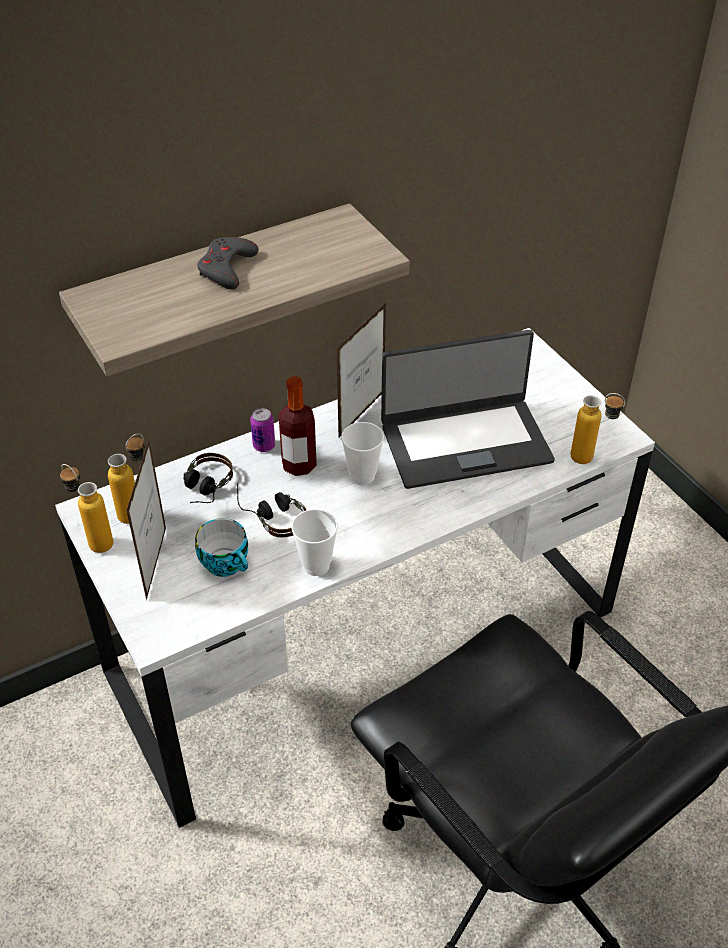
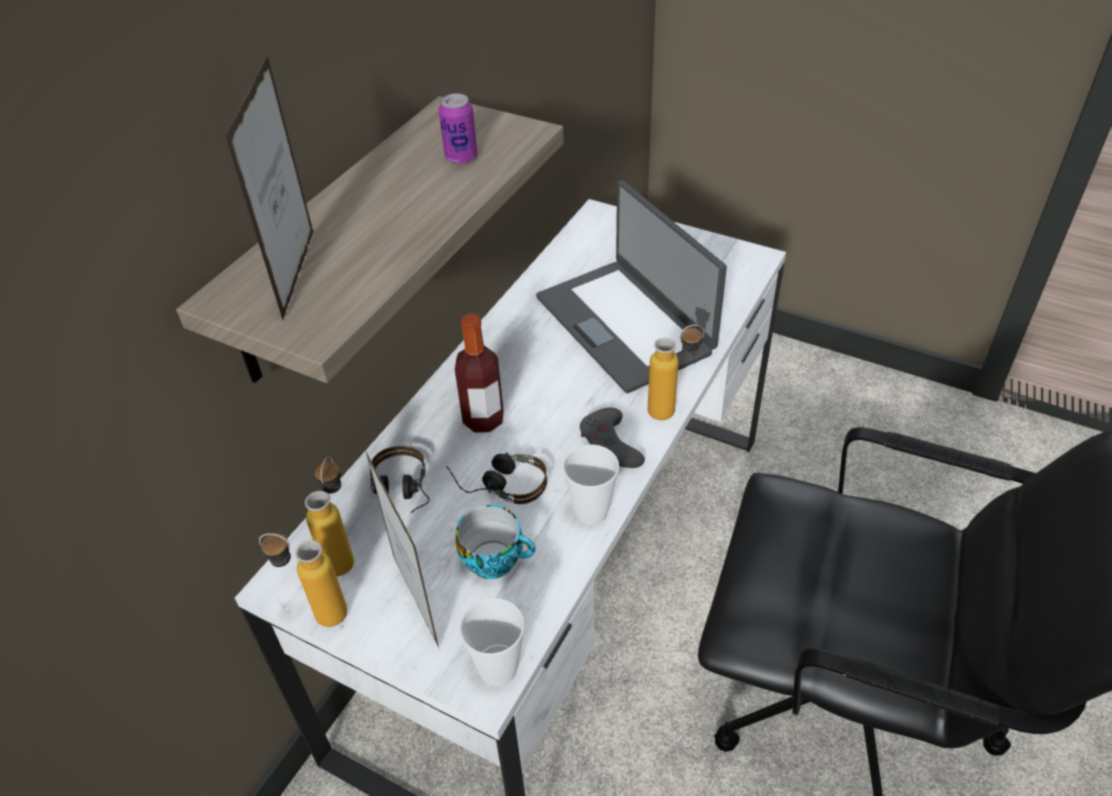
camera: 30 degrees left, 0 degrees up
(227, 268) = (370, 204): grey game controller -> grey game controller (609, 445)
(264, 446) = (429, 417): can -> can (461, 157)
(362, 414) = (503, 341): picture frame -> picture frame (299, 273)
(362, 476) = (557, 401): cup -> cup (498, 670)
(465, 442) = (626, 324): laptop -> laptop turned 105 degrees clockwise
(590, 460) = (749, 290): bottle -> bottle (672, 410)

